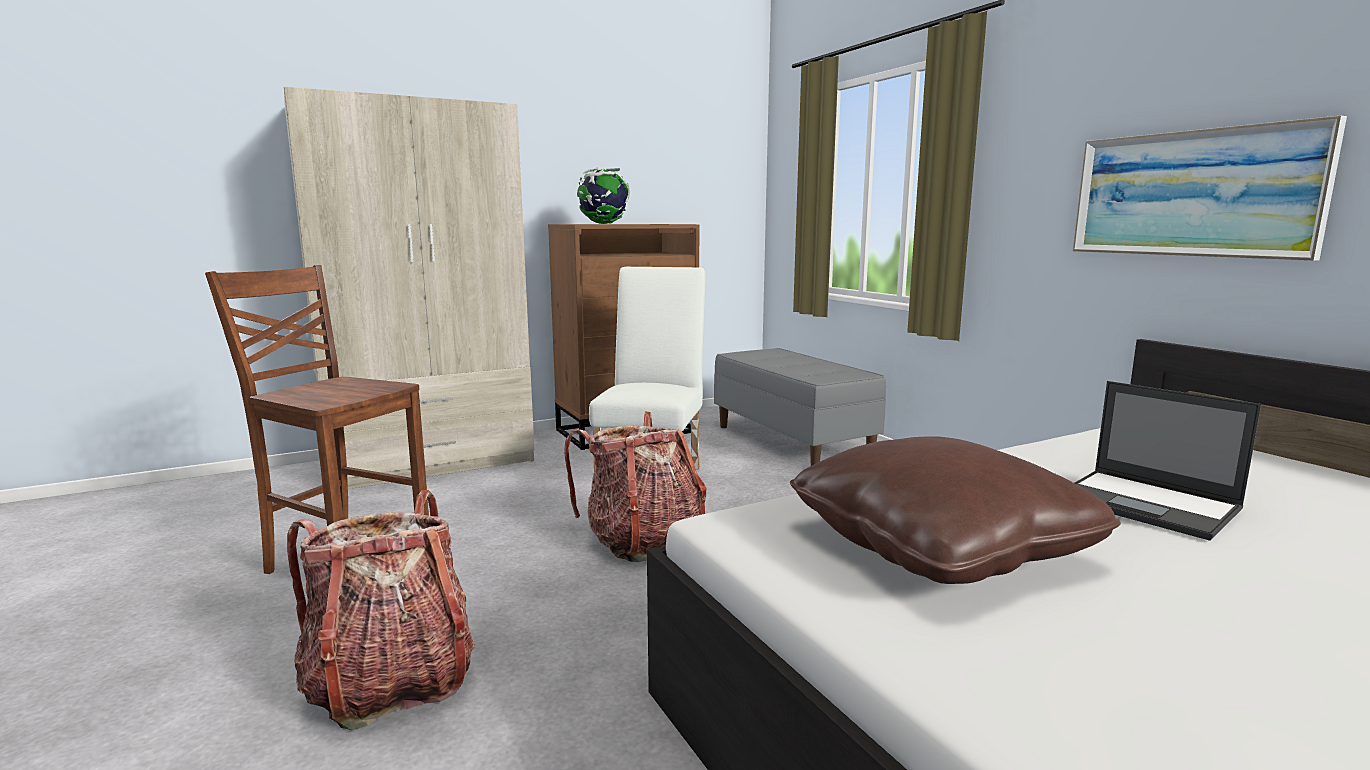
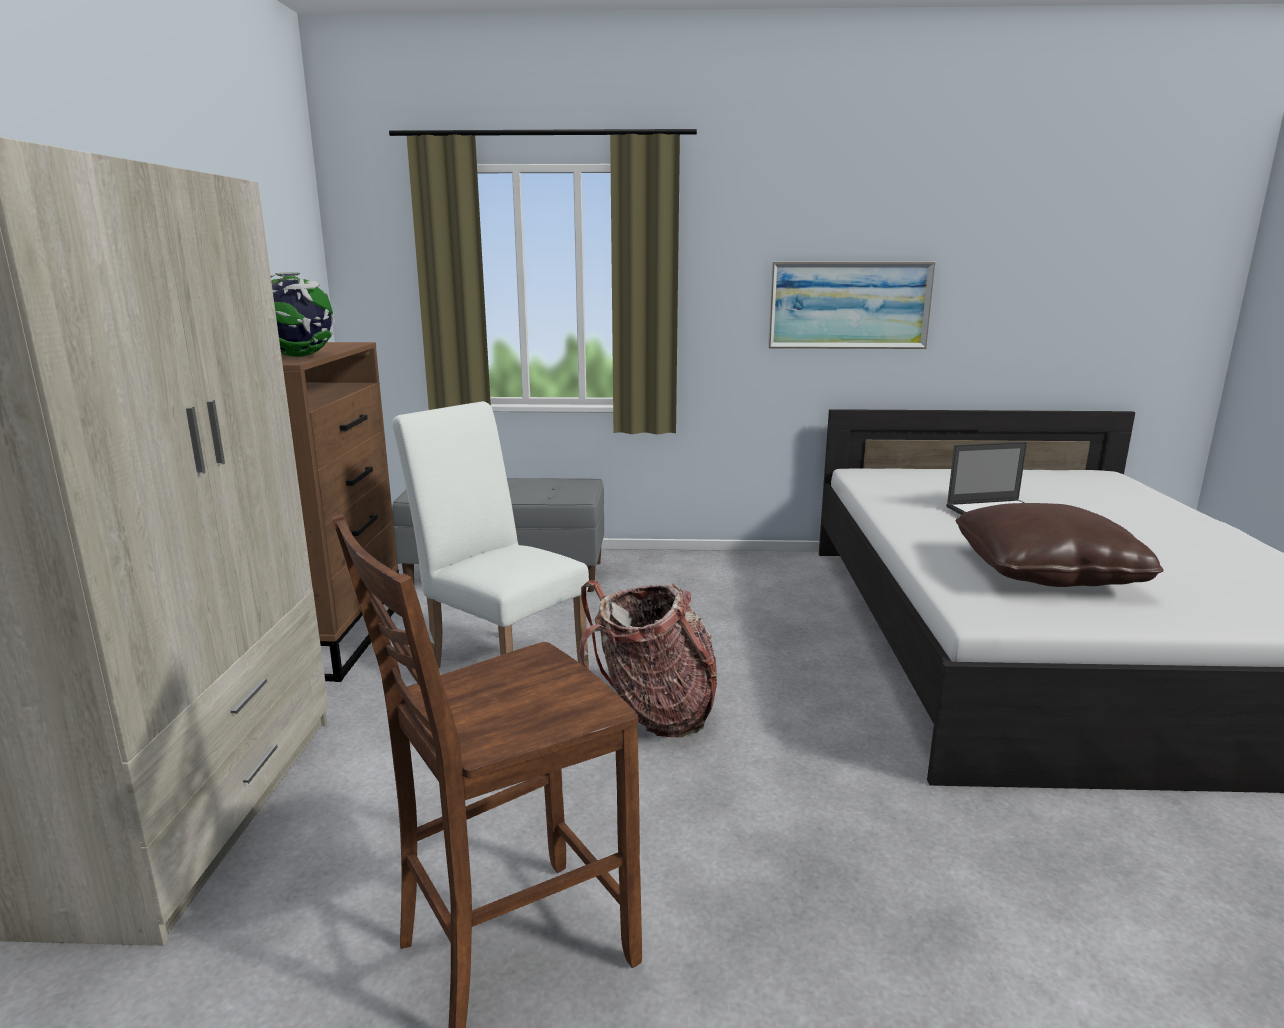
camera: 60 degrees left, 5 degrees up
(390, 682) = (850, 939): backpack -> none

